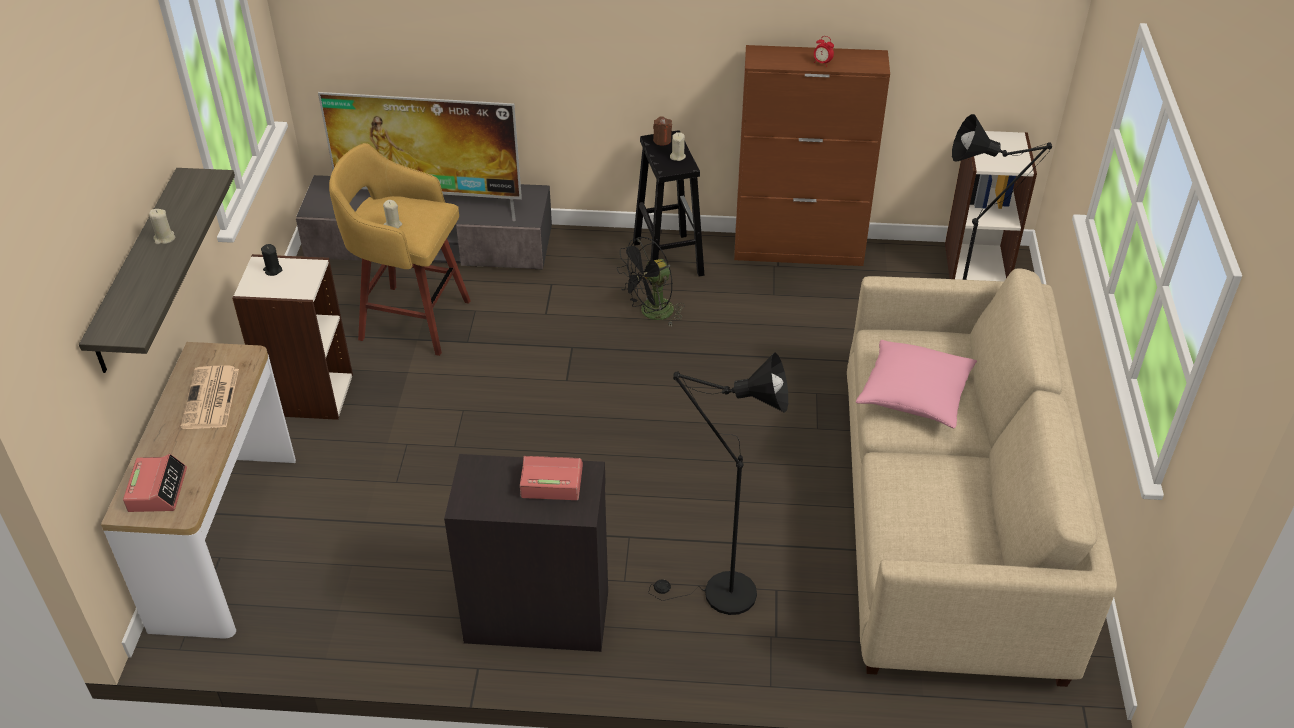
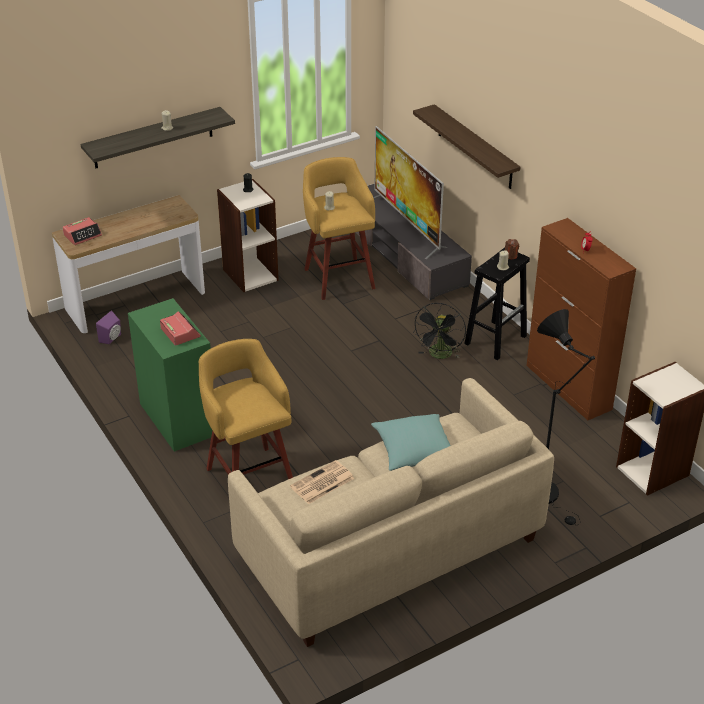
camera: 55 degrees right, 5 degrees down
(211, 399) = (149, 220): newspaper -> newspaper (321, 483)
(281, 608) = (112, 338): none -> purple speaker
(524, 35) = (475, 147): none -> shelf
(536, 614) = (178, 418): black cabinet -> green cabinet
(651, 313) = (440, 355): black fan -> black fan turned 90 degrees counterclockwise
(719, 594) = (249, 476): black floor lamp -> yellow stool
(914, 395) = (414, 451): pink pillow -> turquoise pillow

